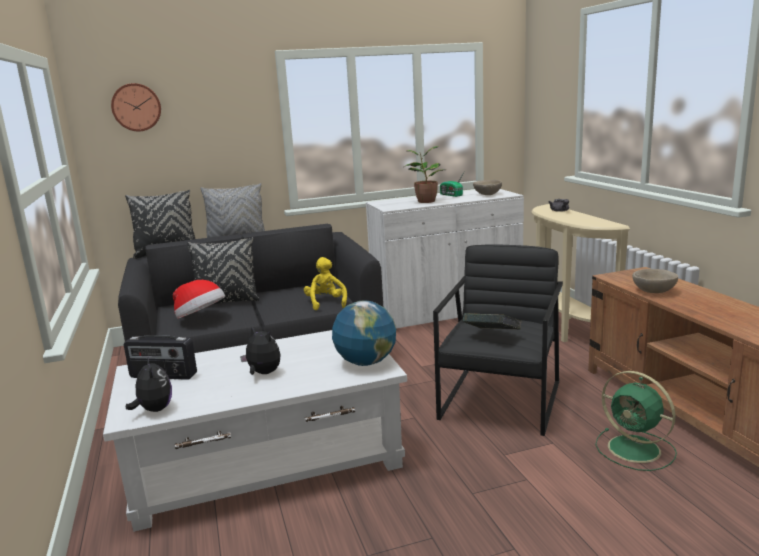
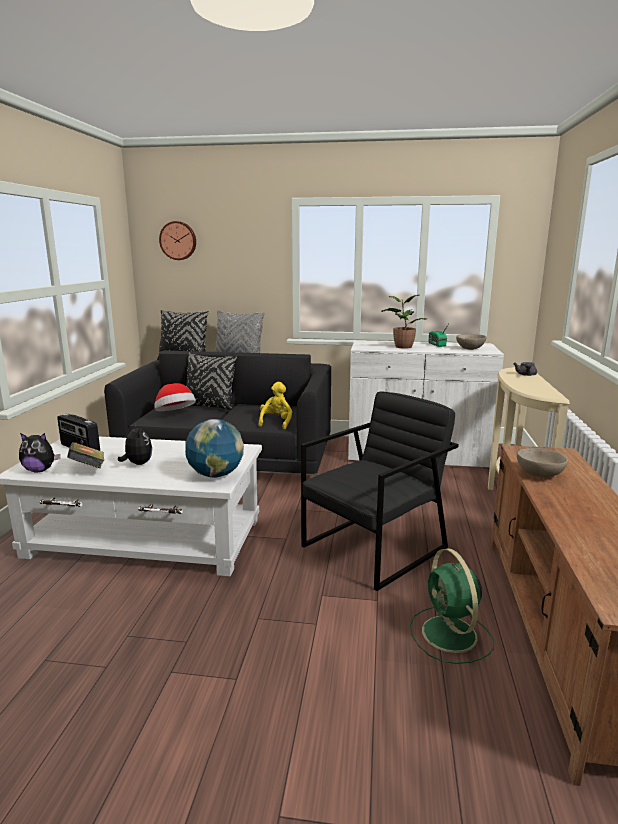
camera: 25 degrees right, 0 degrees up
(154, 410) = (40, 470): plush toy -> plush toy turned 90 degrees clockwise
(492, 336) = (352, 480): book -> book (88, 469)

